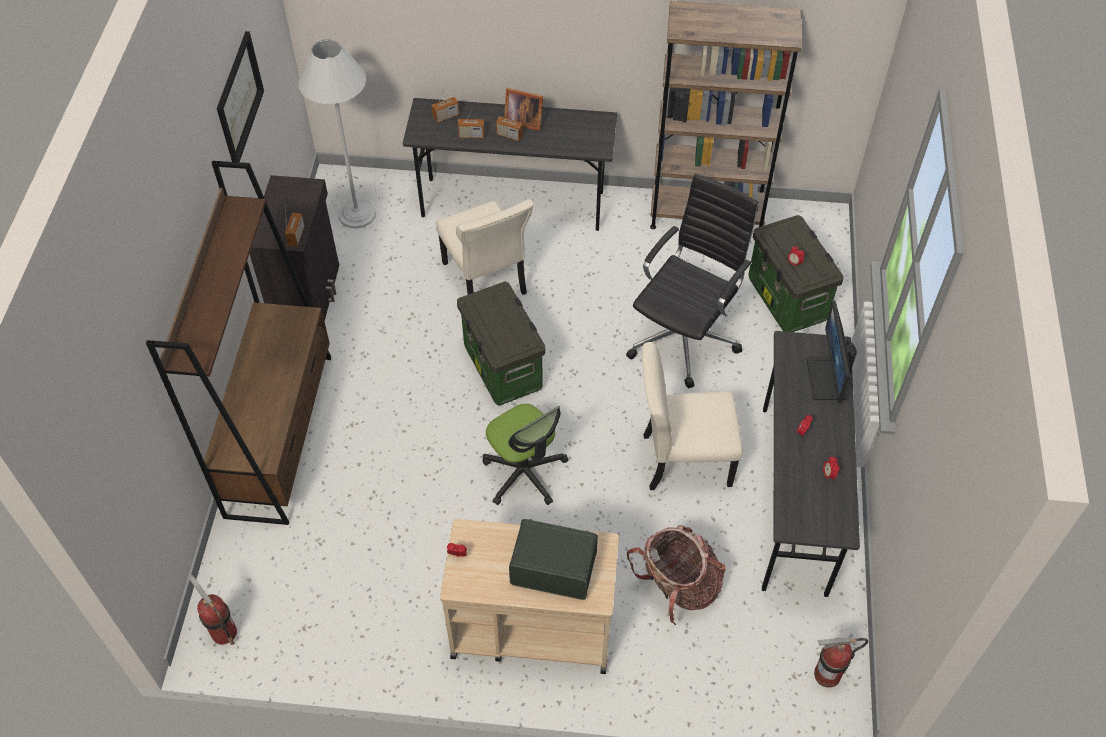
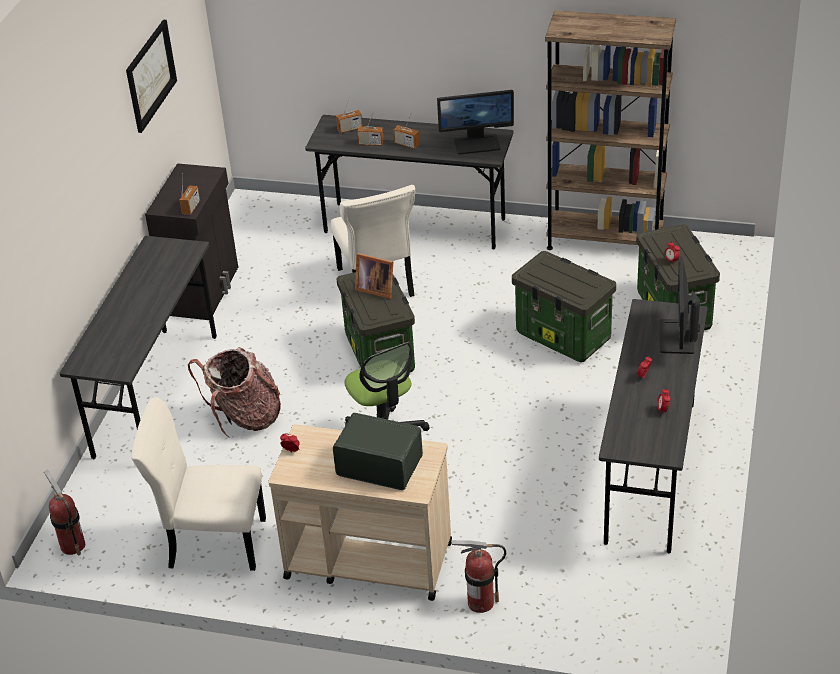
camera: 10 degrees right, 15 degrees down
(280, 433) = (156, 395): brown bookcase -> grey desk
(357, 214) = (263, 228): white floor lamp -> none
(523, 120) = (422, 134): picture frame -> picture frame (375, 288)
(582, 132) = (477, 144): none -> monitor
(677, 587) = (519, 536): backpack -> backpack (245, 418)
(682, 459) = (543, 434): beige chair -> beige chair (213, 542)
(685, 337) = (564, 336): black office chair -> storage box
(827, 675) = (658, 617): fire extinguisher -> fire extinguisher (480, 602)

